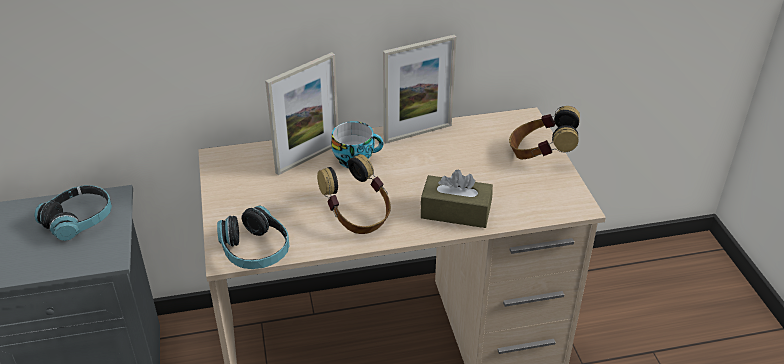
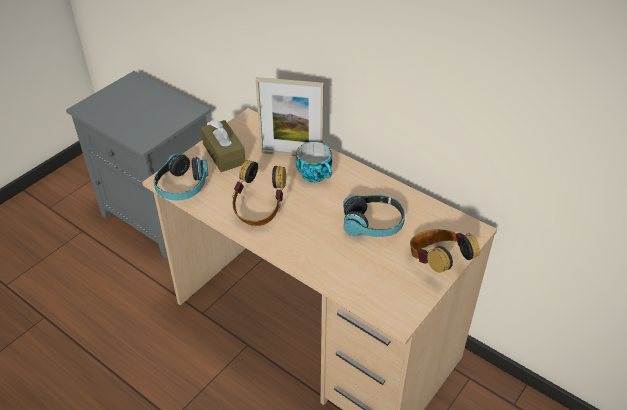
camera: 50 degrees right, 5 degrees up
(79, 220) = (161, 111): headphones -> headphones (373, 224)
(418, 133) = (380, 186): picture frame -> none
(455, 212) = (315, 253): brown tissue box -> brown tissue box (224, 154)

